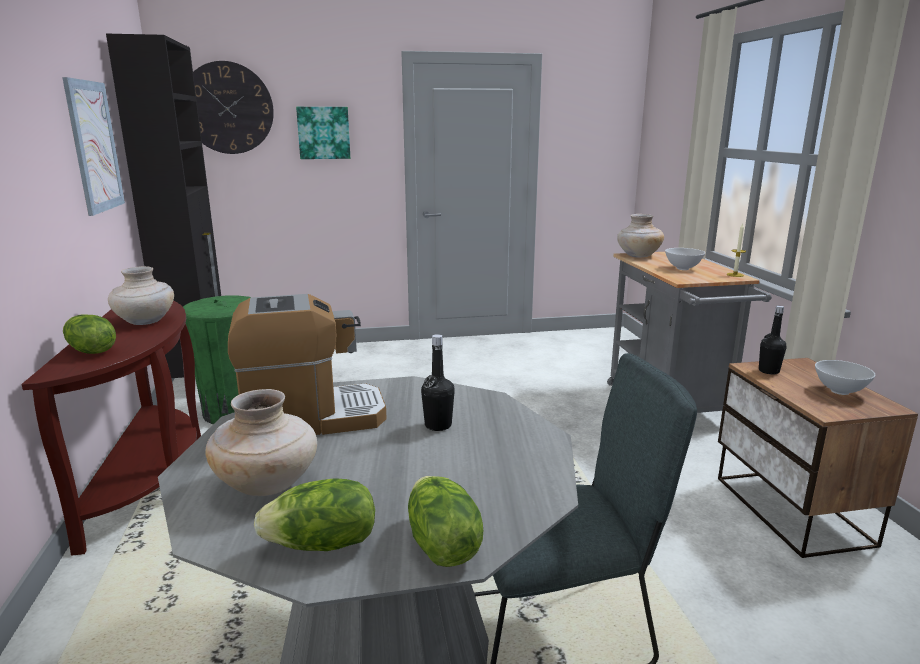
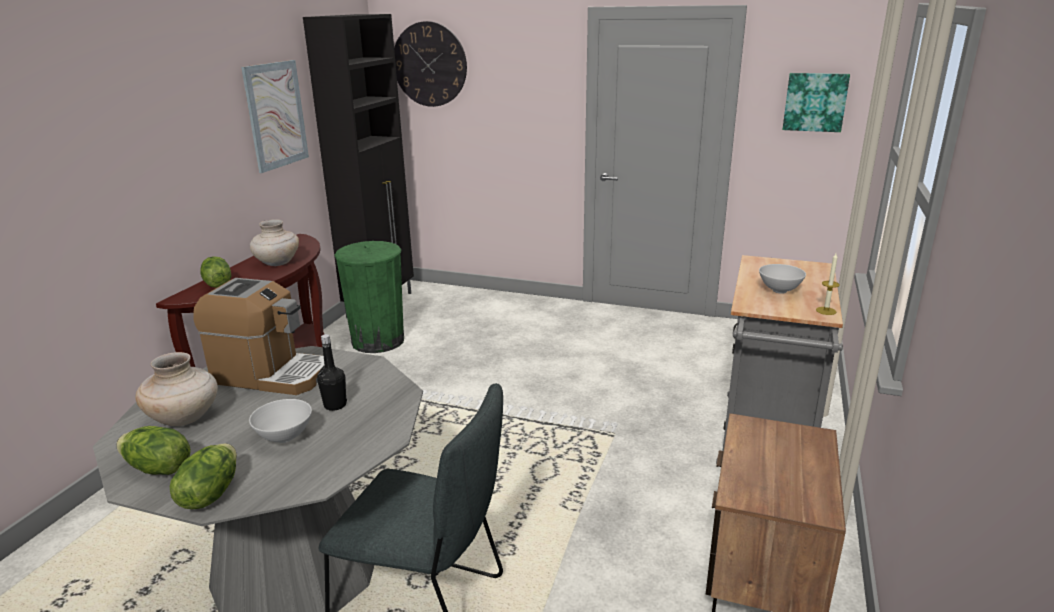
camera: 30 degrees right, 5 degrees up
(323, 133) = (510, 89): picture -> picture (815, 102)
(638, 256) = (762, 263): beige vase -> none
(768, 371) = (757, 433): black bottle -> none
(839, 391) = (797, 478): white bowl -> white bowl (285, 437)

